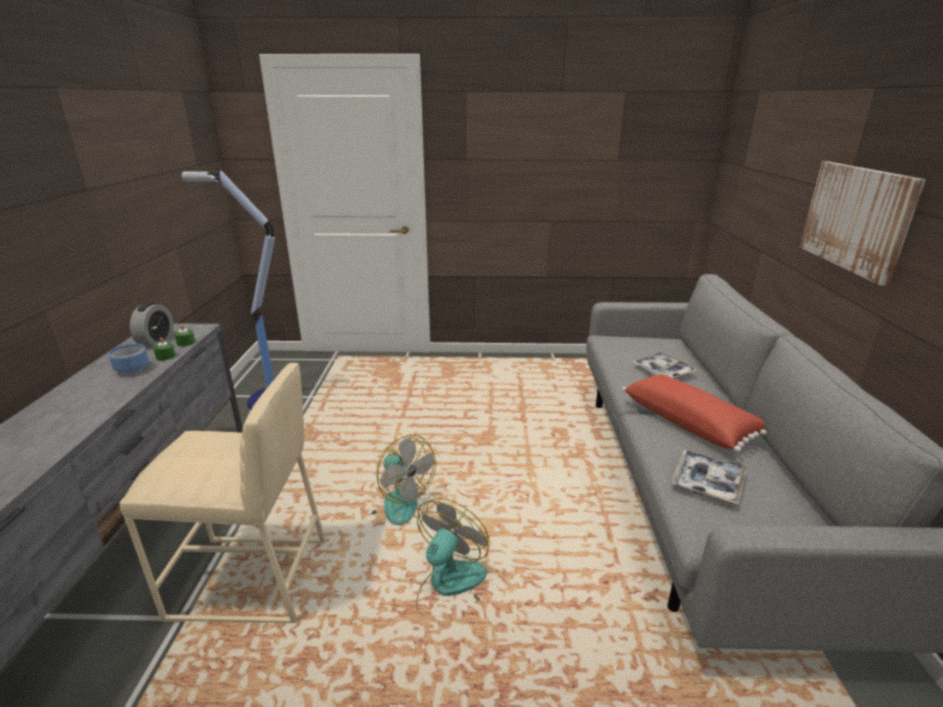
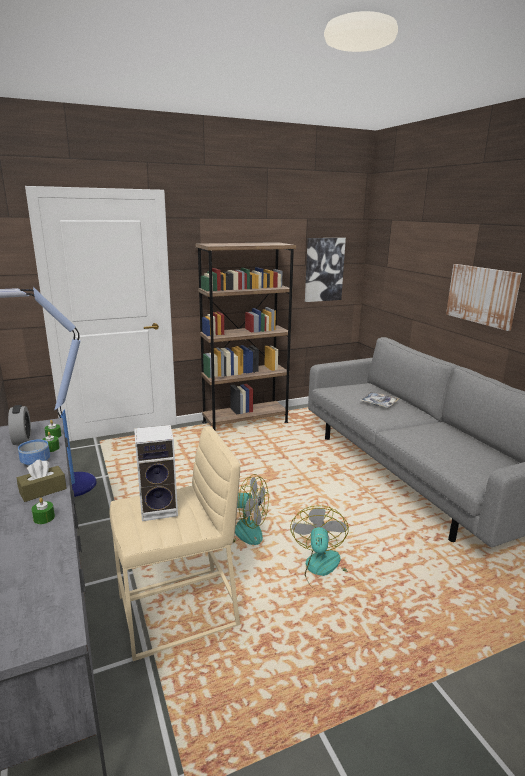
camera: 25 degrees left, 5 degrees down
(57, 435) = (44, 518): none -> green candle
(97, 403) = (43, 490): none -> brown tissue box
(207, 454) = (160, 508): none -> speaker
(510, 364) = (245, 422): none -> brown bookcase
(648, 168) = (324, 269): none -> picture
(690, 423) = (418, 429): red pillow -> none
(707, 482) = (454, 458): tray -> none

